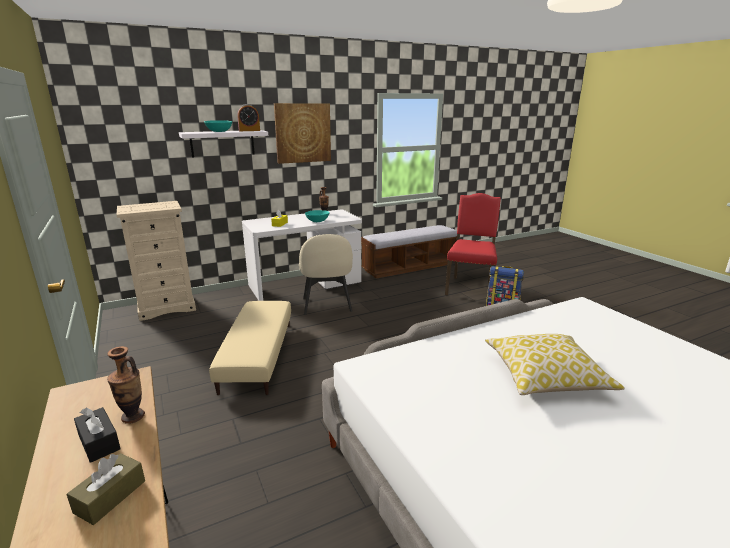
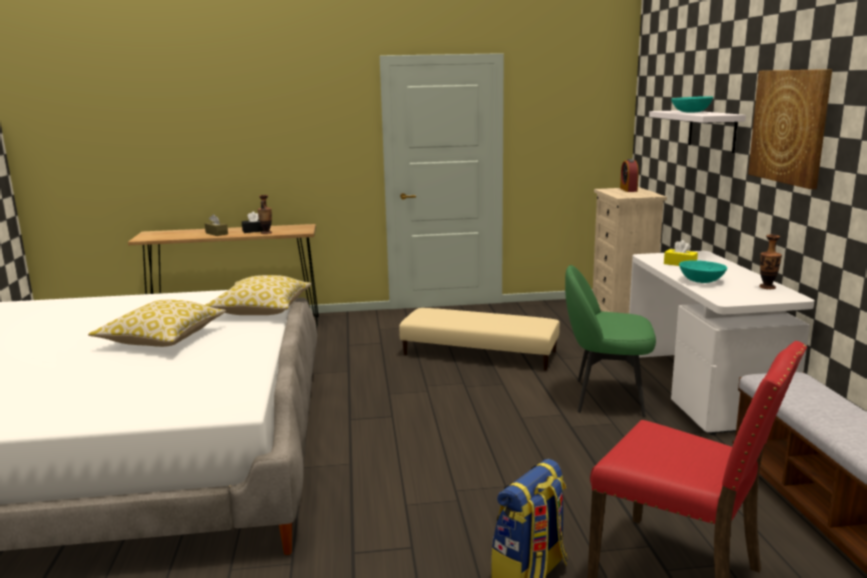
camera: 110 degrees right, 5 degrees down
(249, 130) = (712, 114): alarm clock -> alarm clock (628, 190)
(327, 305) = (606, 397): beige chair -> green chair
(426, 353) = (261, 309): none -> pillow

